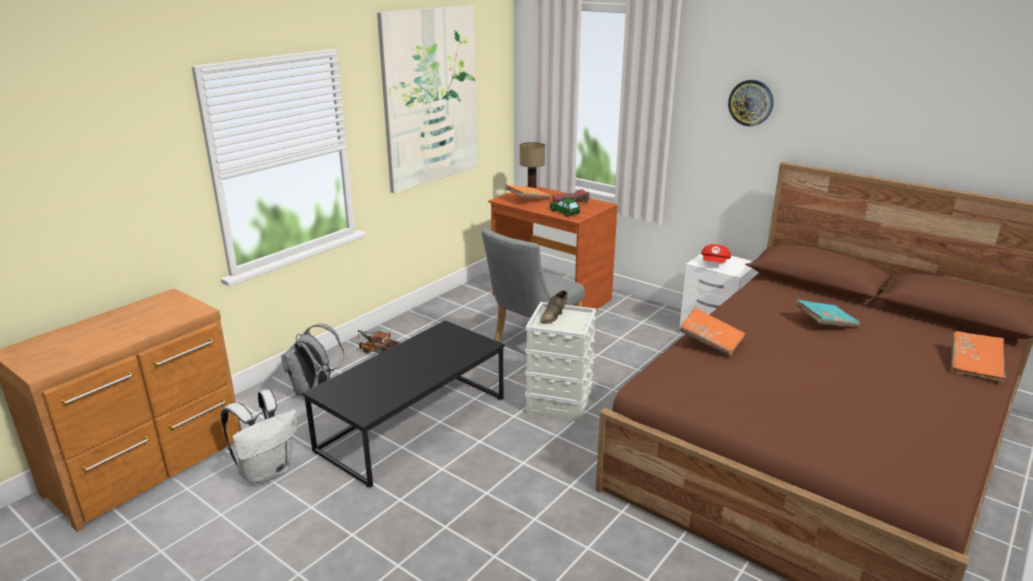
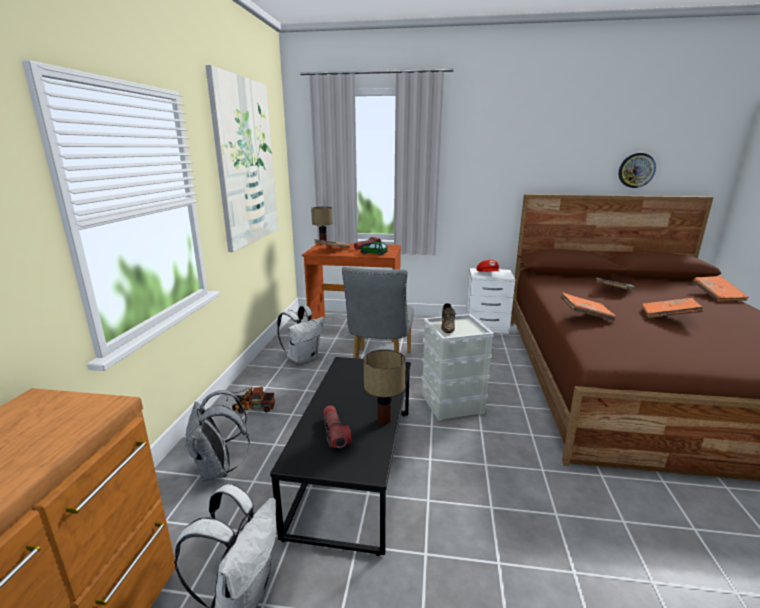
camera: 30 degrees left, 5 degrees down
(371, 381) = (335, 433): none -> flashlight
(418, 384) = (384, 420): none -> table lamp
(464, 316) = (303, 358): none -> white backpack
(751, 102) = (496, 155): wall clock -> wall clock (636, 170)
(818, 369) = (668, 316): none -> orange book

